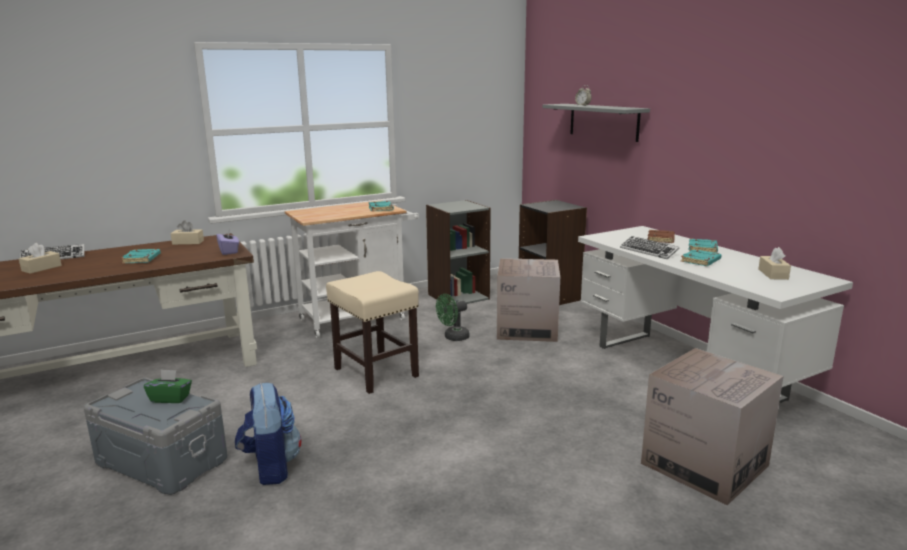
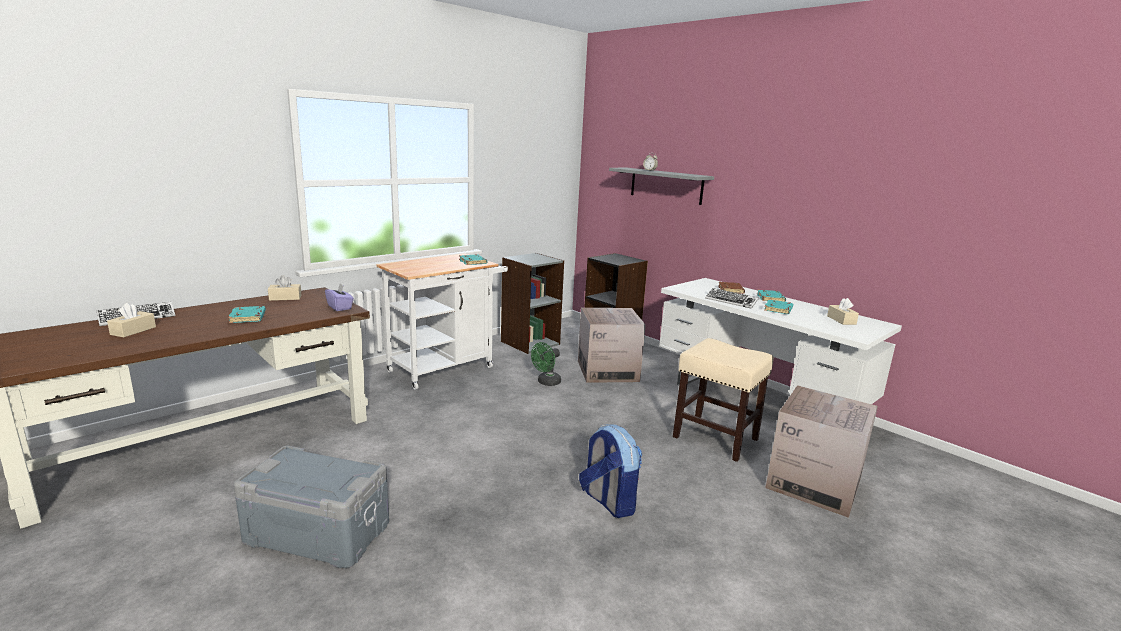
camera: 15 degrees left, 0 degrees up
(170, 398) = (329, 466): green tissue box -> none
(270, 467) = (438, 526): backpack -> backpack (608, 501)
(375, 372) = (491, 421): beige stool -> beige stool (714, 438)

